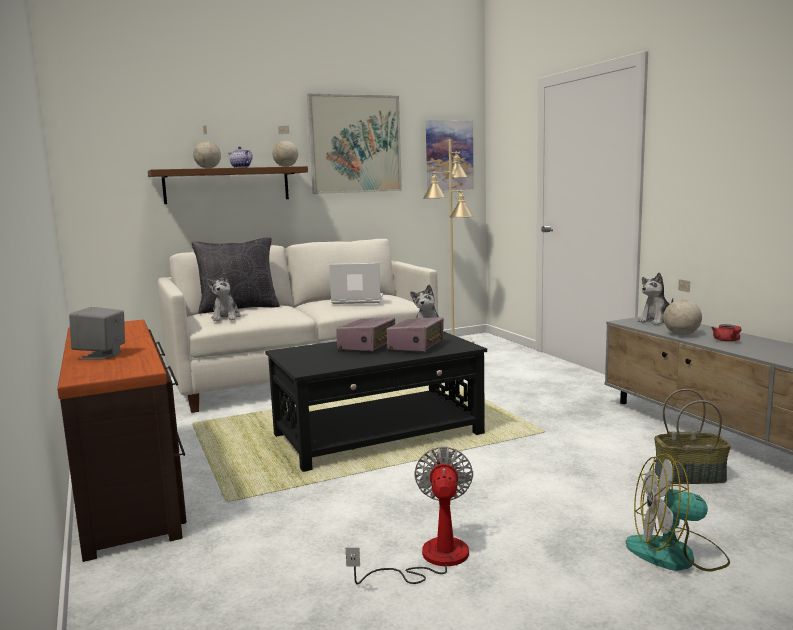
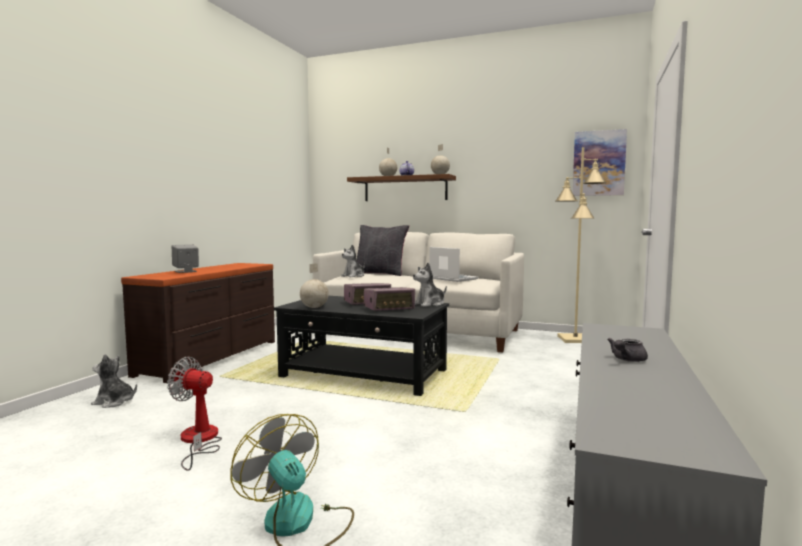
camera: 45 degrees right, 5 degrees down
(355, 144) = (505, 156): picture -> none
(430, 559) = (198, 441): fan -> fan turned 120 degrees counterclockwise
(657, 321) = (634, 332): plush toy -> plush toy (114, 402)
(681, 334) = (602, 345): globe -> globe (314, 307)
(690, 476) = (480, 490): basket -> none
(727, 341) = (626, 360): red teapot -> grey teapot

